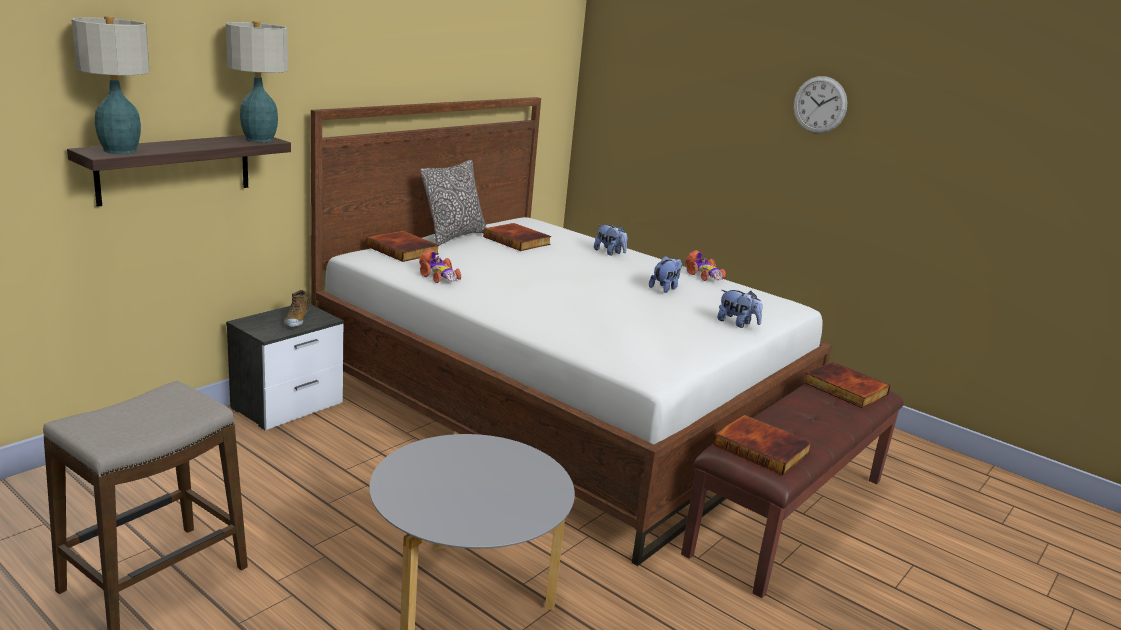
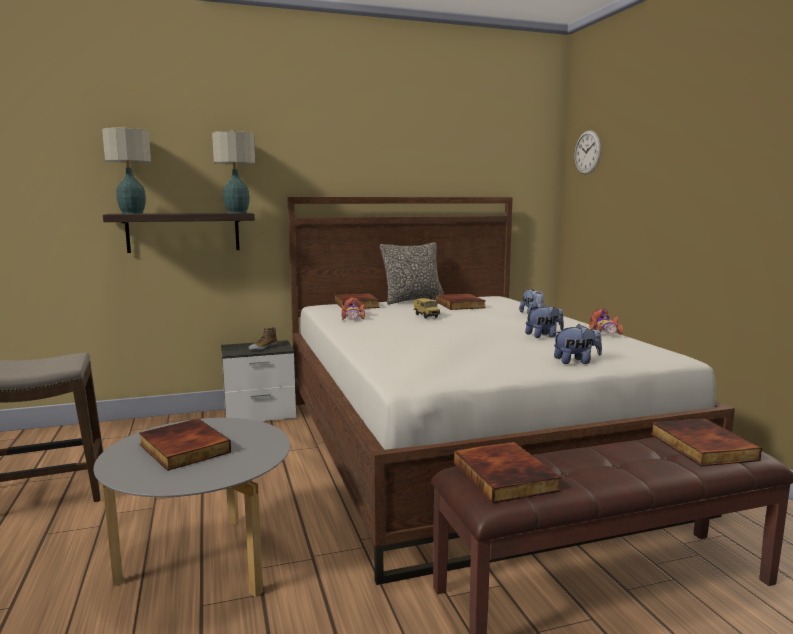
camera: 35 degrees right, 10 degrees down
(457, 486) = (182, 448): none -> book
(515, 266) = (427, 316): none -> toy car
(737, 323) = (576, 362): plush toy -> plush toy turned 75 degrees counterclockwise
(820, 105) = (744, 156): wall clock -> wall clock (587, 152)

